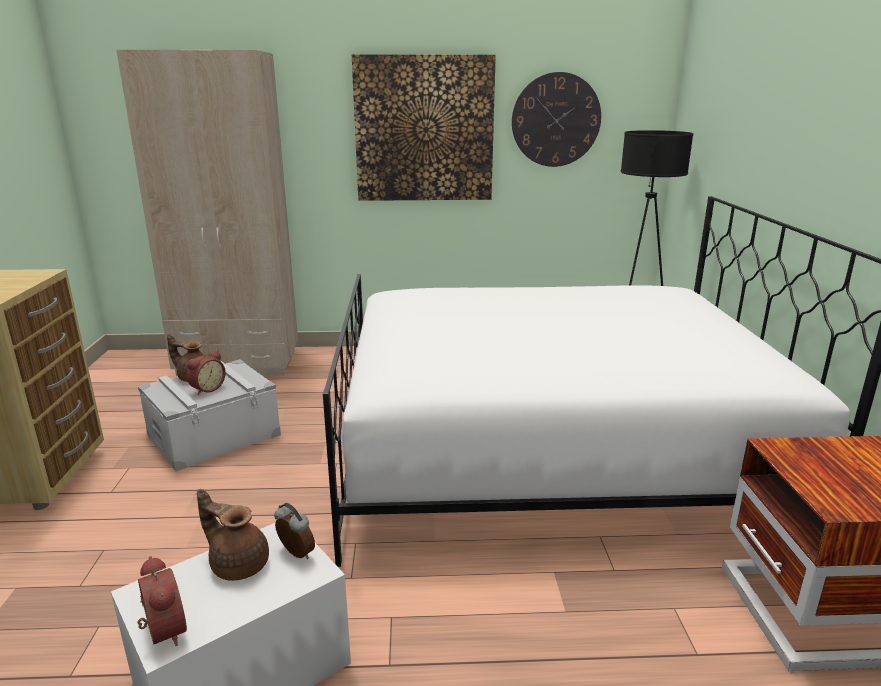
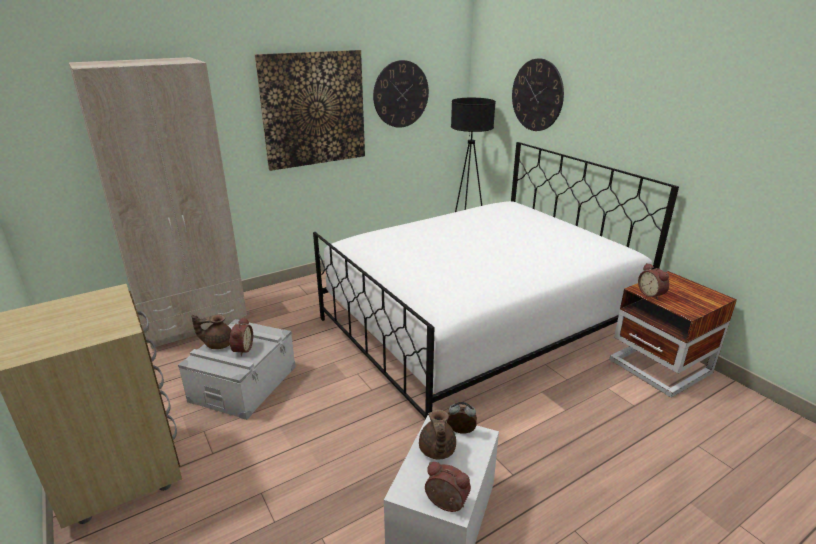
camera: 30 degrees left, 5 degrees up
(238, 564) = (436, 451): brown teapot -> brown teapot turned 90 degrees counterclockwise
(743, 120) = (537, 95): none -> wall clock
(792, 460) = (651, 294): none -> alarm clock

